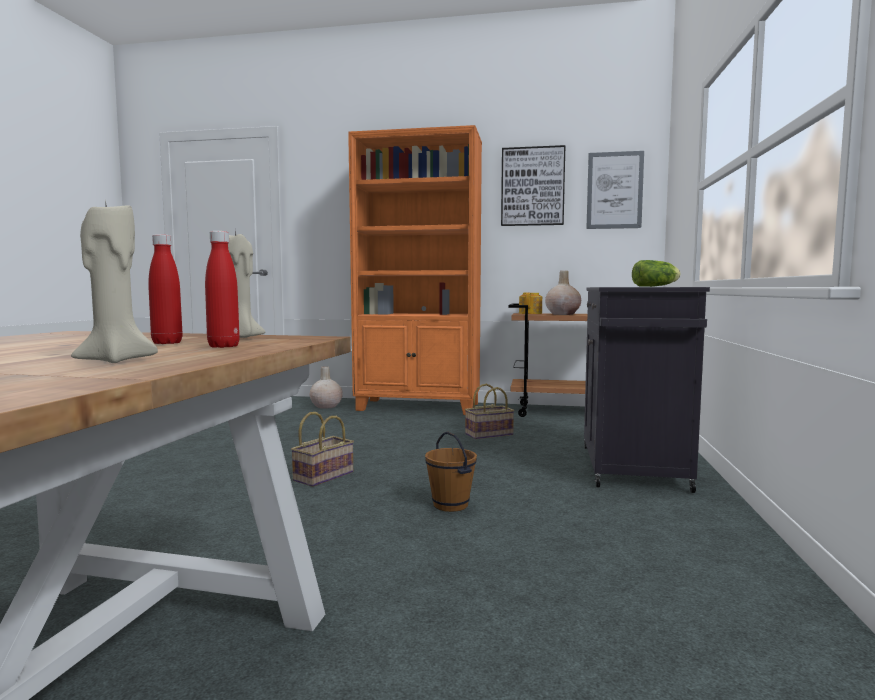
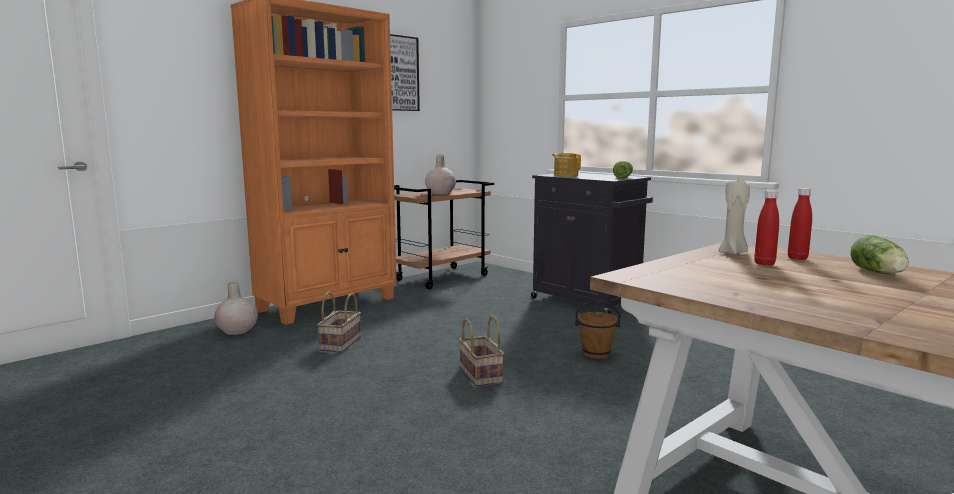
camera: 55 degrees left, 5 degrees up
(115, 360) = (879, 273): beige candle -> lettuce
(488, 435) = (459, 308): basket -> basket (341, 344)
(530, 313) = (411, 194): teapot -> teapot (565, 175)
(614, 190) = (449, 83): picture -> none

